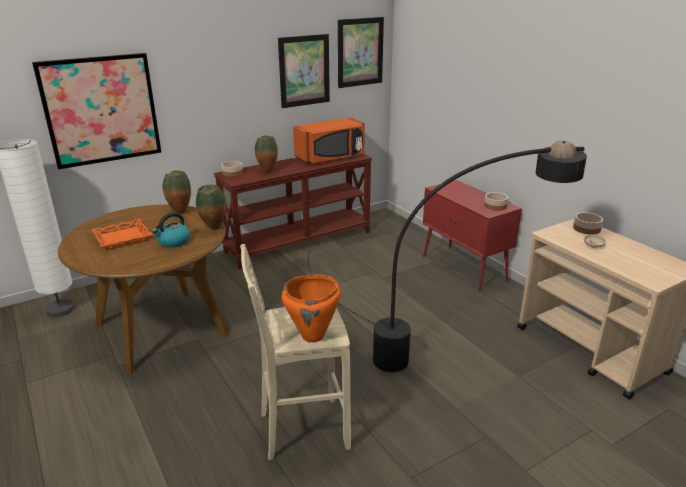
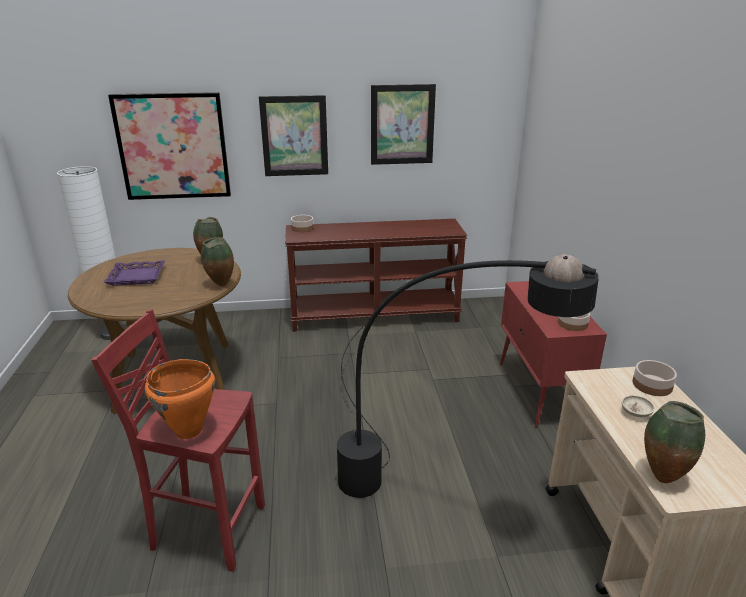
camera: 25 degrees right, 0 degrees up
(123, 237) = (137, 276): orange tray -> purple tray
(173, 242) = (171, 291): kettle -> none
(267, 171) = (337, 232): vase -> vase (661, 476)
(301, 429) = (206, 528): beige stool -> red stool
(331, 157) = (421, 227): orange microwave -> none
(360, 52) = (478, 108): picture -> picture (294, 136)

